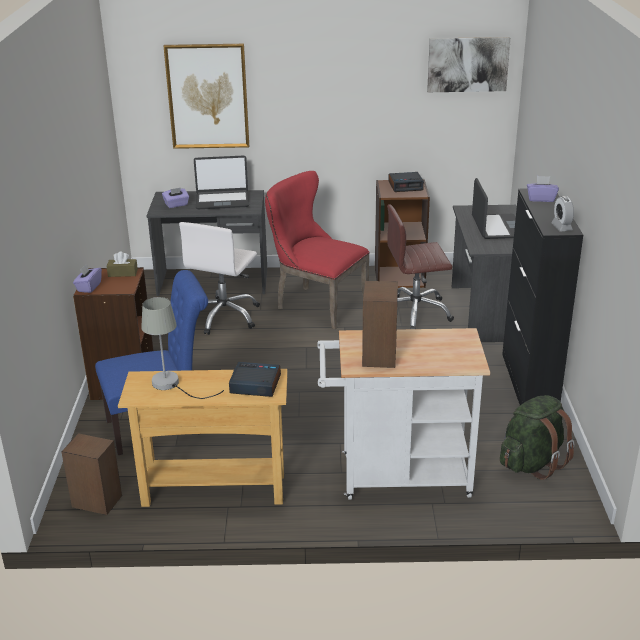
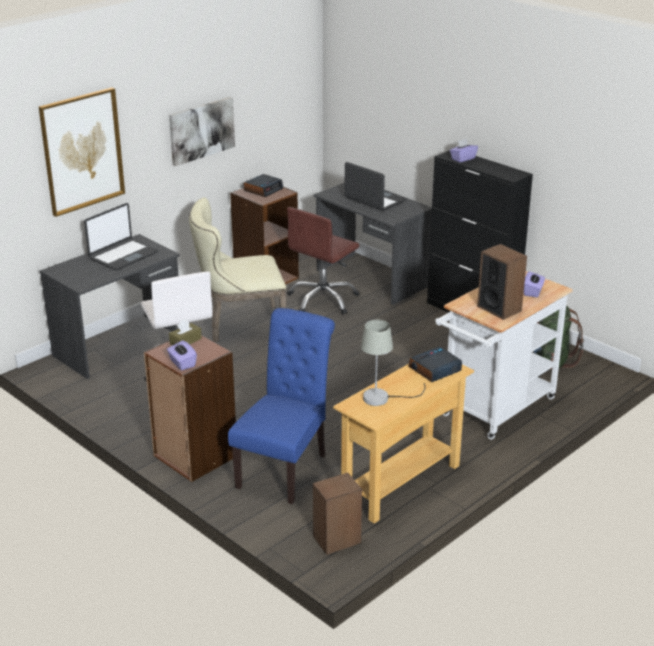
camera: 45 degrees left, 0 degrees up
(176, 205) = (87, 274): purple tissue box -> purple tissue box (533, 292)
(316, 304) = (239, 326): red chair -> beige chair
(468, 64) = (287, 64): picture -> picture (201, 130)
(561, 227) = (512, 173): alarm clock -> none

